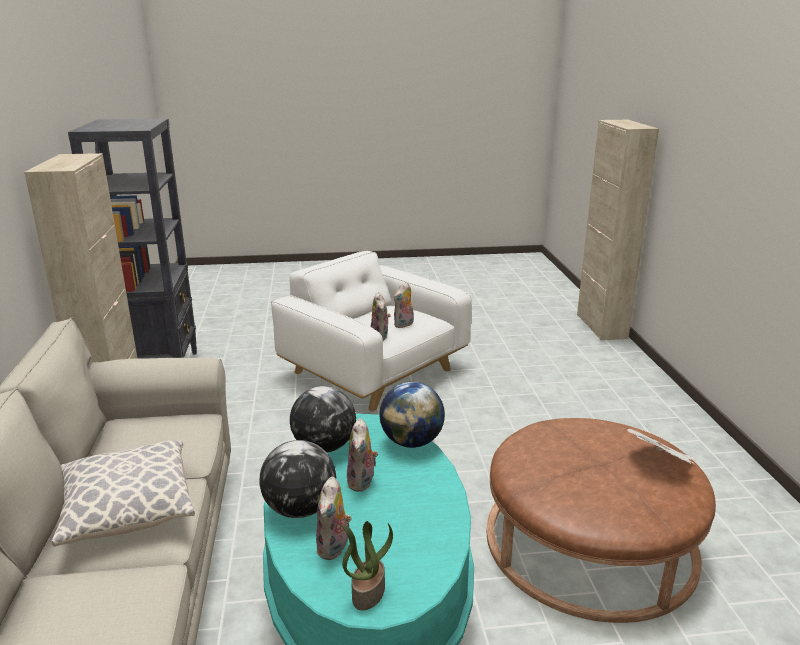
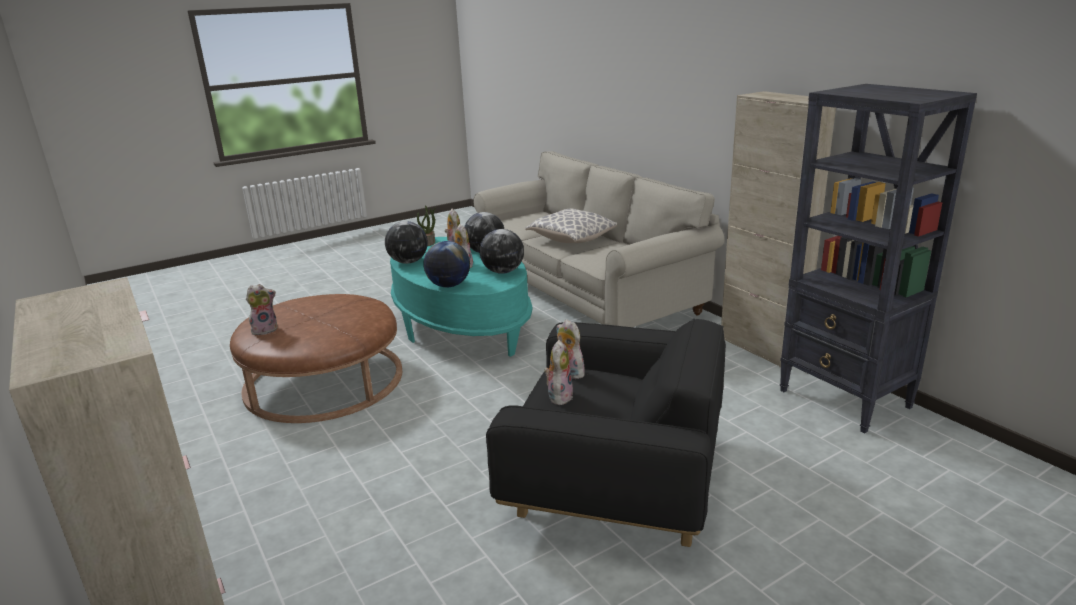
camera: 155 degrees right, 0 degrees up
(373, 371) = (616, 478): white armchair -> black armchair
(440, 525) = (408, 262): none -> globe
(660, 462) = (265, 330): newspaper -> plush toy

